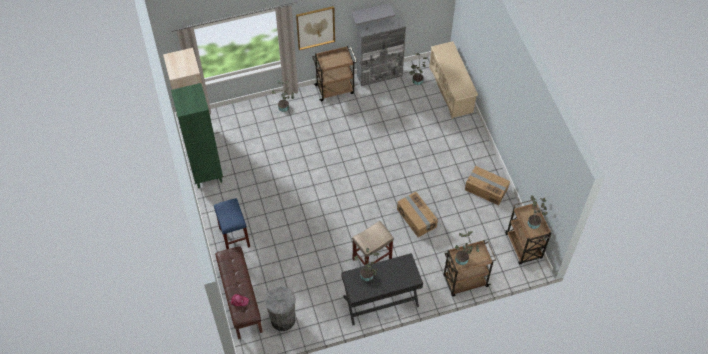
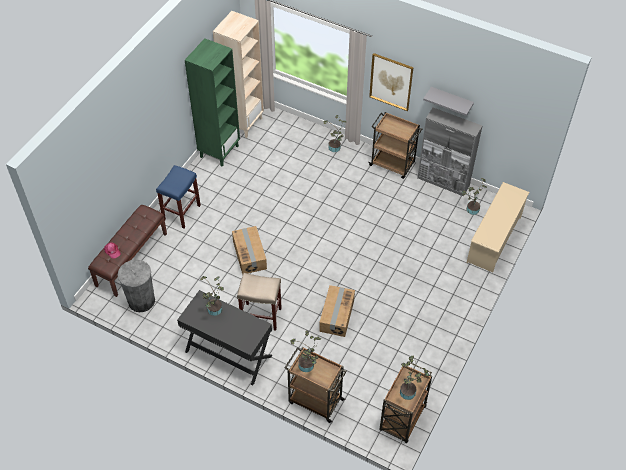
camera: 45 degrees right, 5 degrees down
(486, 189) = (427, 343): cardboard box -> cardboard box (250, 255)

